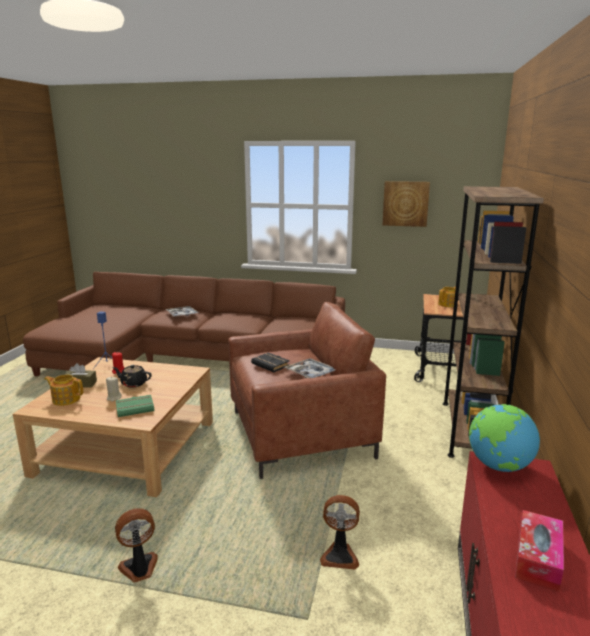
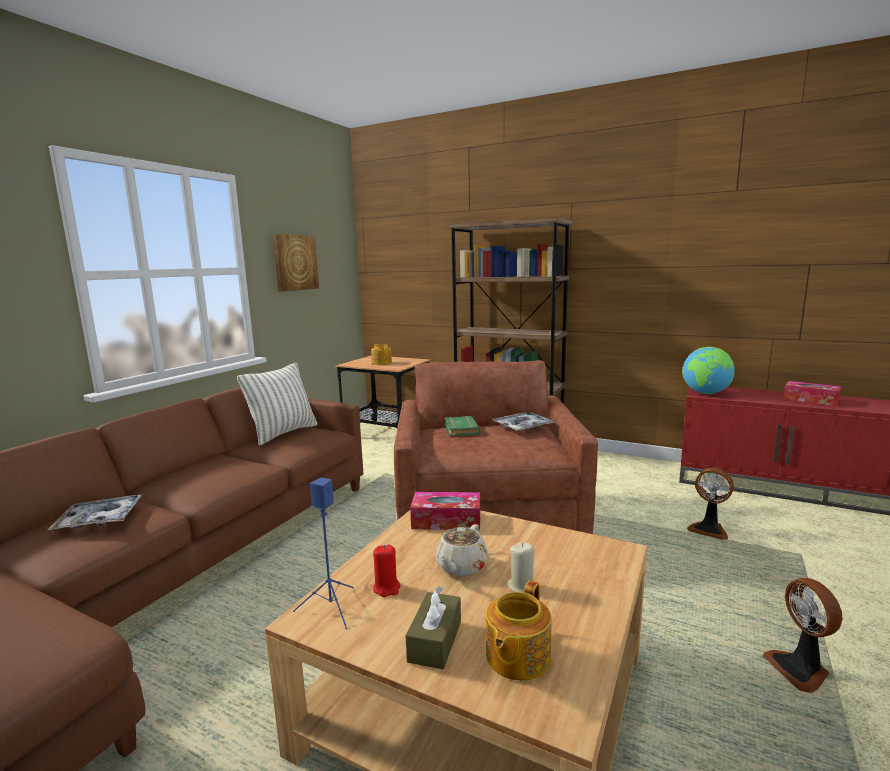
camera: 75 degrees left, 5 degrees down
(133, 383) = (461, 567): black teapot -> beige teapot
(135, 408) = (569, 560): green book -> green book (460, 429)
(181, 375) = (446, 520): none -> tissue box
(272, 365) = (489, 441): black book -> none
(302, 319) = (283, 433): none -> pillow
(339, 555) = (709, 529): fan -> fan turned 105 degrees clockwise

